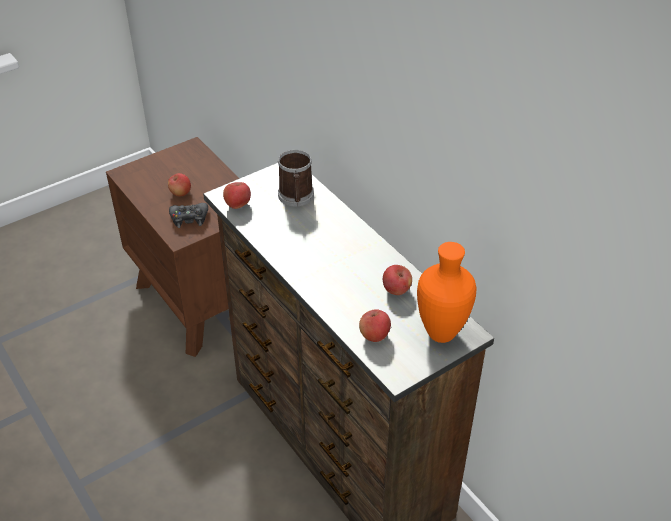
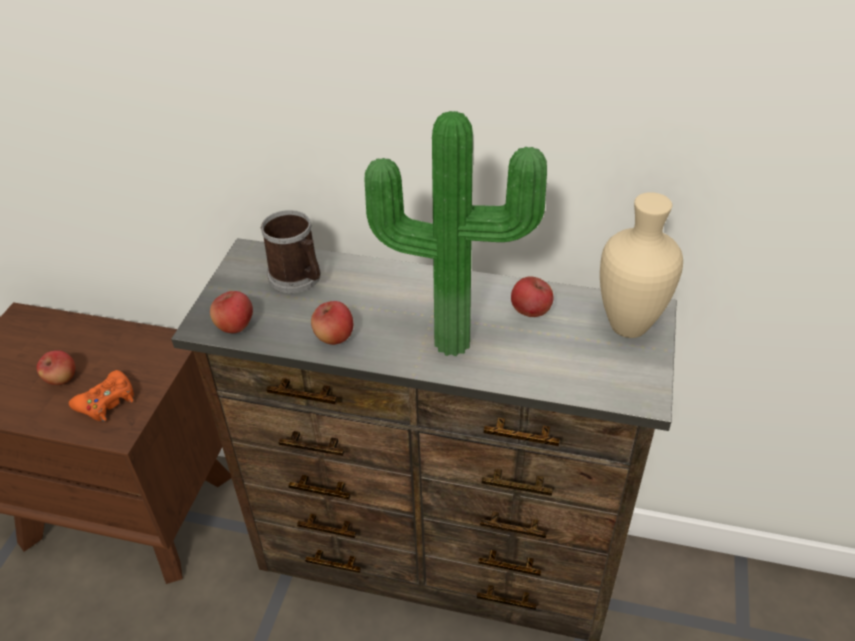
camera: 40 degrees left, 0 degrees up
(189, 218) = (107, 402): black game controller -> orange game controller
(335, 277) = (452, 338): none -> potted plant
(374, 335) = (571, 372): apple -> apple (334, 337)
(443, 333) = (630, 325): orange vase -> beige vase

